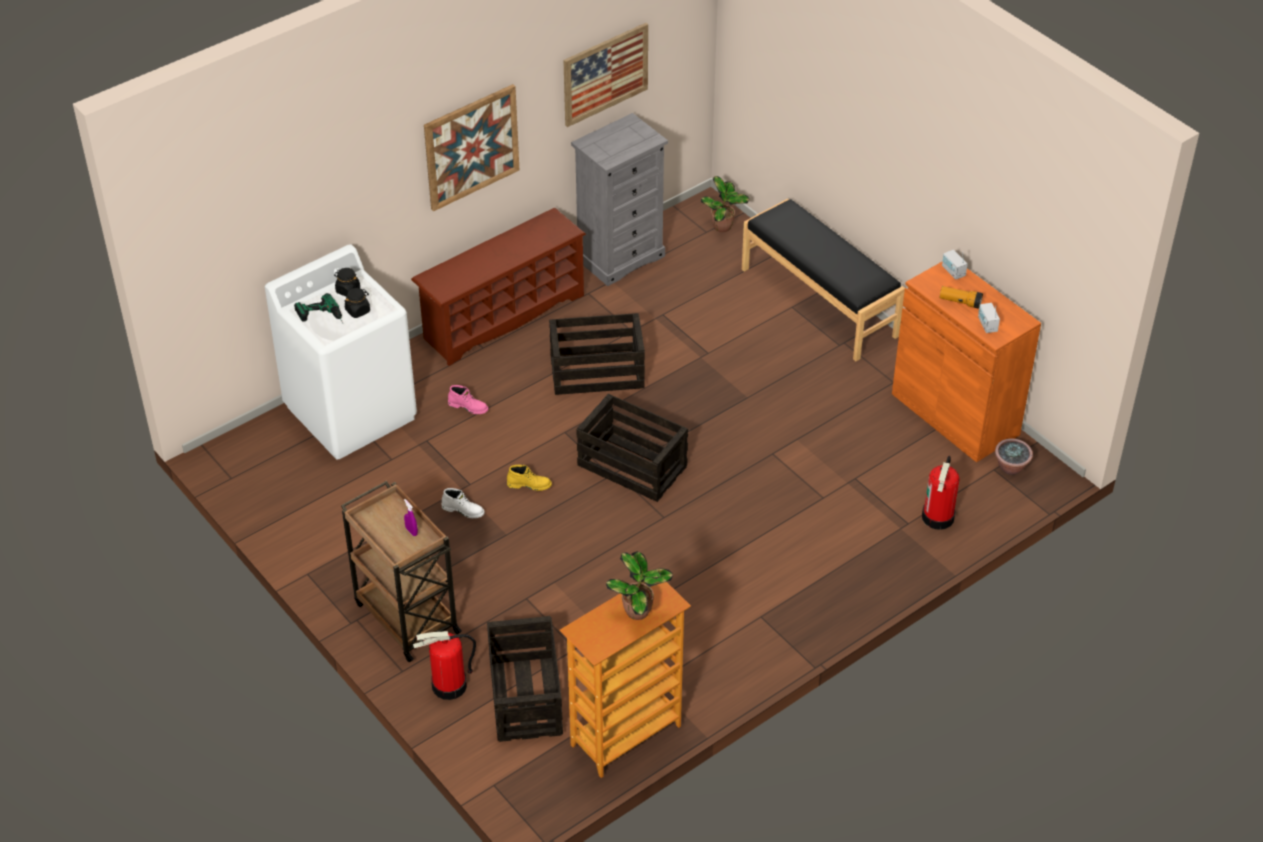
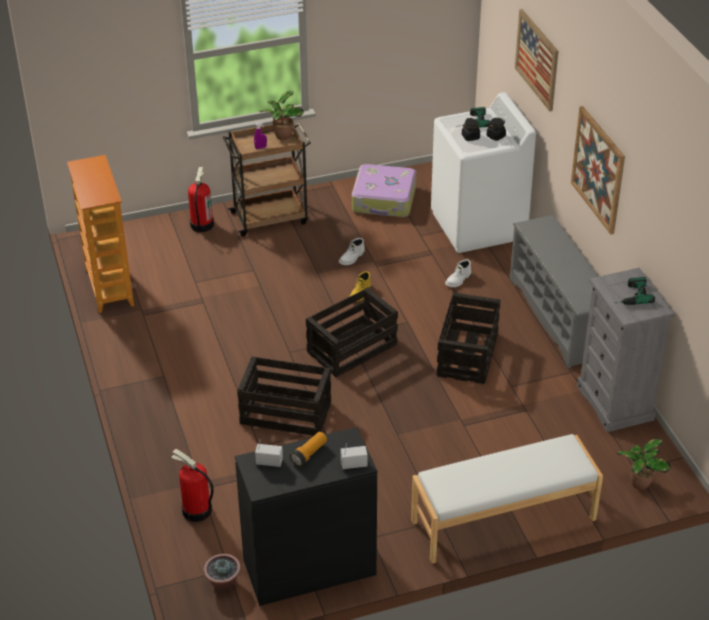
camera: 110 degrees right, 5 degrees down
(325, 512) = (384, 200): none -> suitcase
(468, 407) = (458, 280): pink boot -> white boot
(503, 316) = (558, 318): brown shoe rack -> grey shoe rack
(525, 695) = (172, 253): crate -> crate (286, 413)
(605, 74) = (670, 247): picture -> picture (537, 59)
(620, 141) = (630, 295): none -> power drill
(639, 611) = (93, 187): potted plant -> potted plant (282, 136)
(819, 302) = (503, 521): black bench -> white bench
(955, 414) = (309, 567): orange cabinet -> black cabinet

